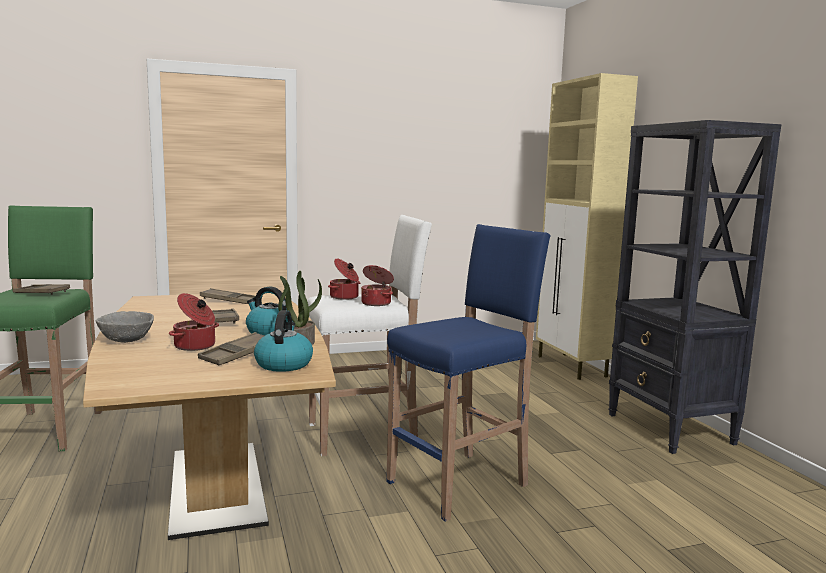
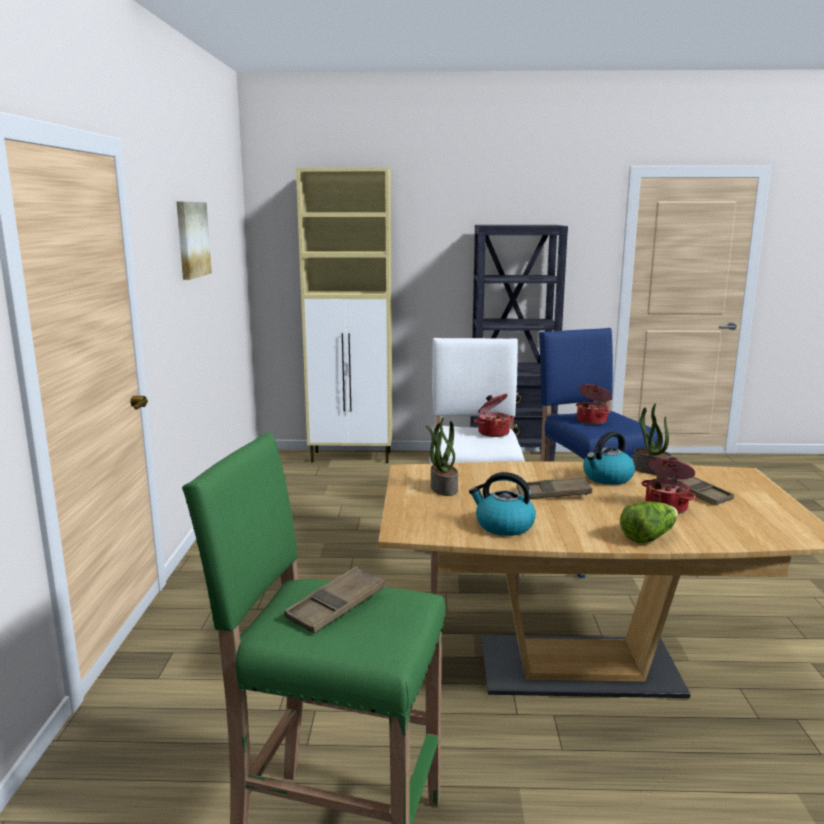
camera: 70 degrees left, 5 degrees up
(127, 340) = (648, 536): grey bowl -> lettuce
(229, 301) = (443, 488): brown tray -> potted plant
(283, 364) = (719, 479): kettle -> kettle (503, 526)
(344, 297) = (457, 440): cooking pot -> cooking pot (592, 421)
(408, 139) = (191, 239): none -> picture

